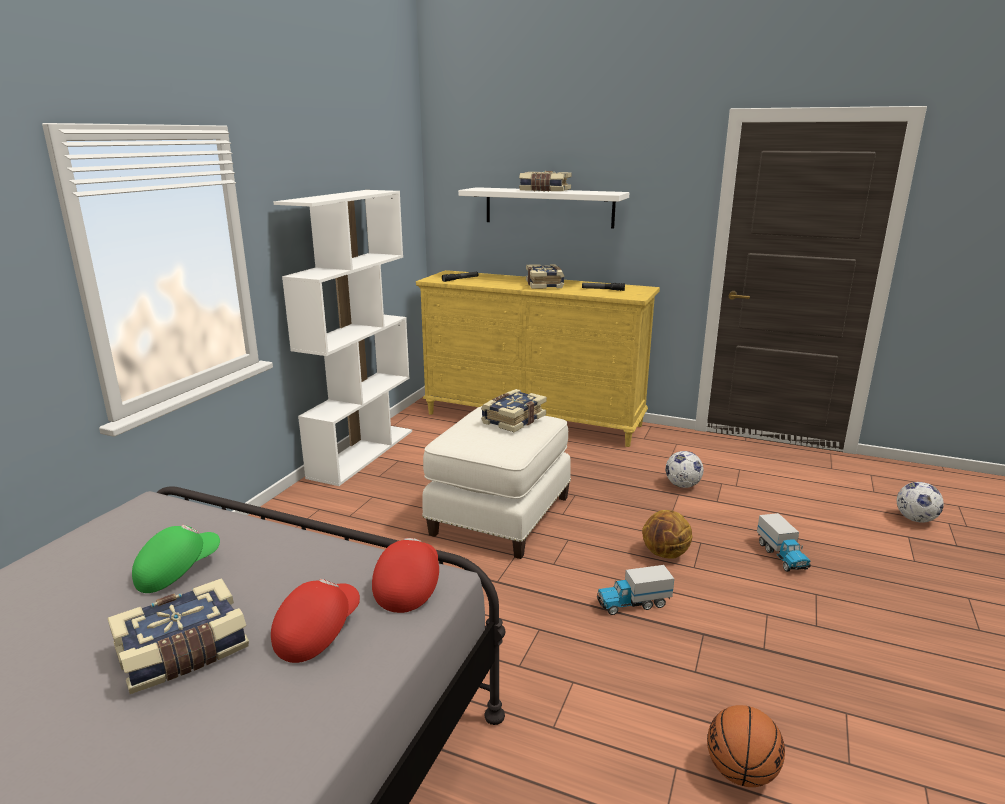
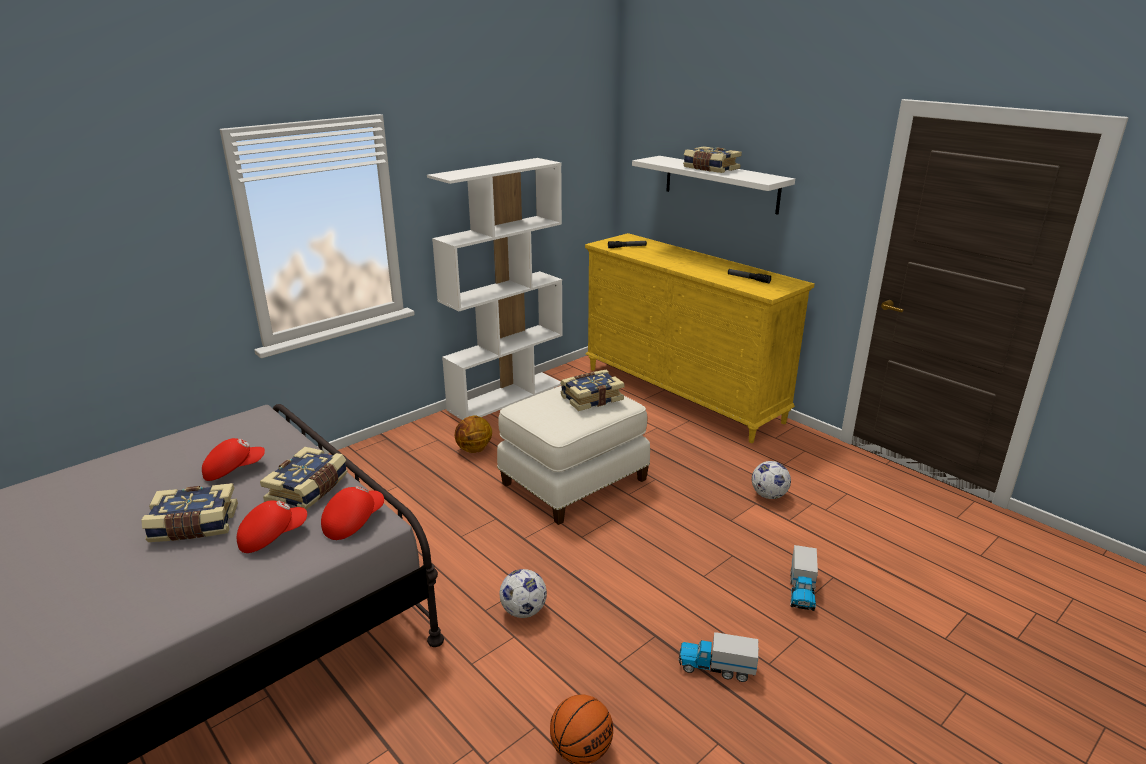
camera: 25 degrees right, 5 degrees up
(177, 571) = (234, 470): green cap -> red cap
(545, 285) = (698, 265): book -> book (309, 489)
(633, 603) = (618, 591): toy truck -> toy truck (716, 667)
(665, 554) = (688, 556): basketball -> basketball (474, 450)
(915, 519) = (997, 597): football -> football (523, 611)

